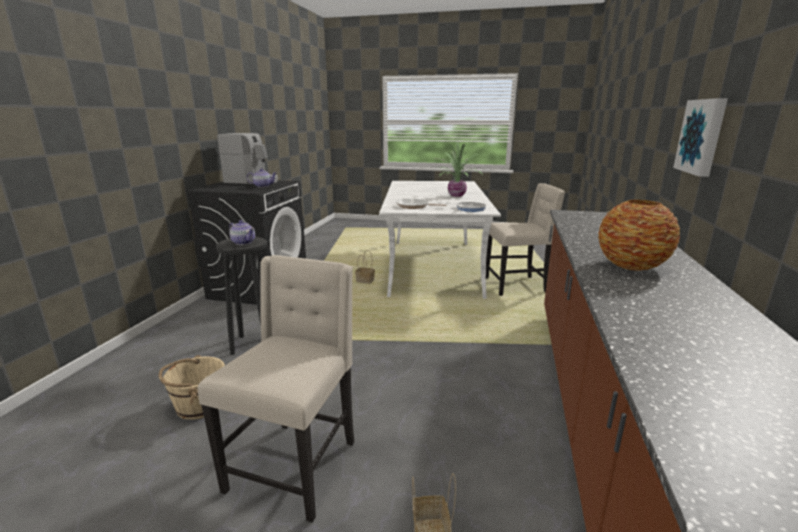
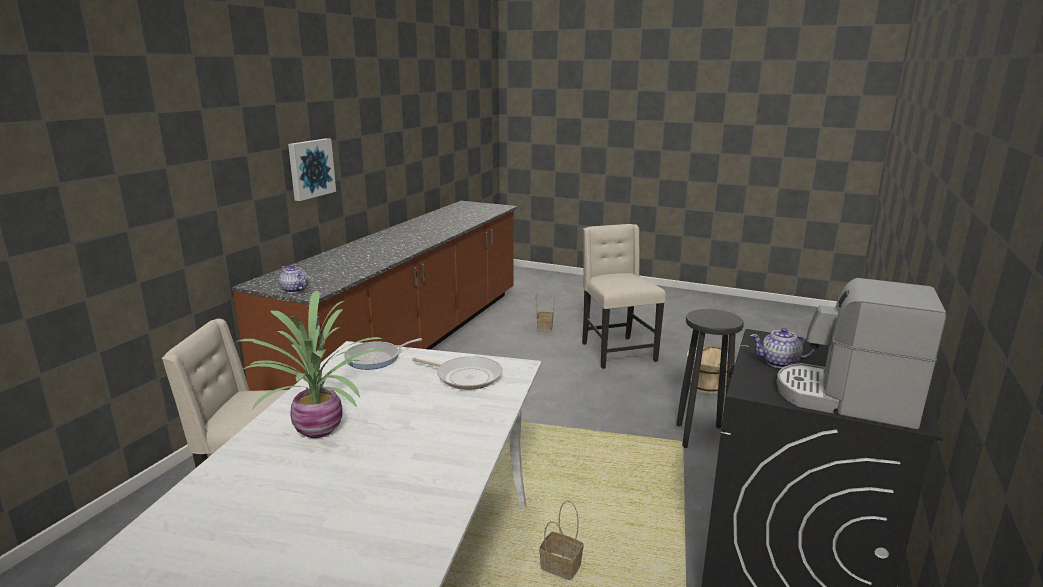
camera: 170 degrees left, 0 degrees up
(243, 242) = (710, 316): teapot -> teapot (294, 290)
(295, 465) = (616, 352): beige chair -> beige chair turned 135 degrees clockwise
(632, 266) = (400, 241): vase -> none

